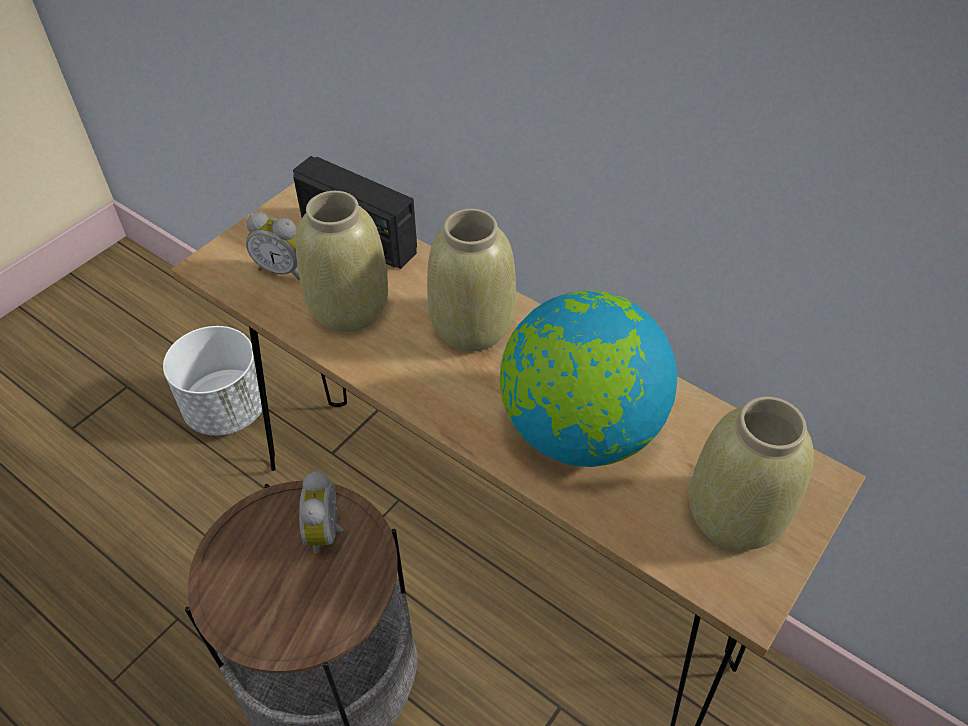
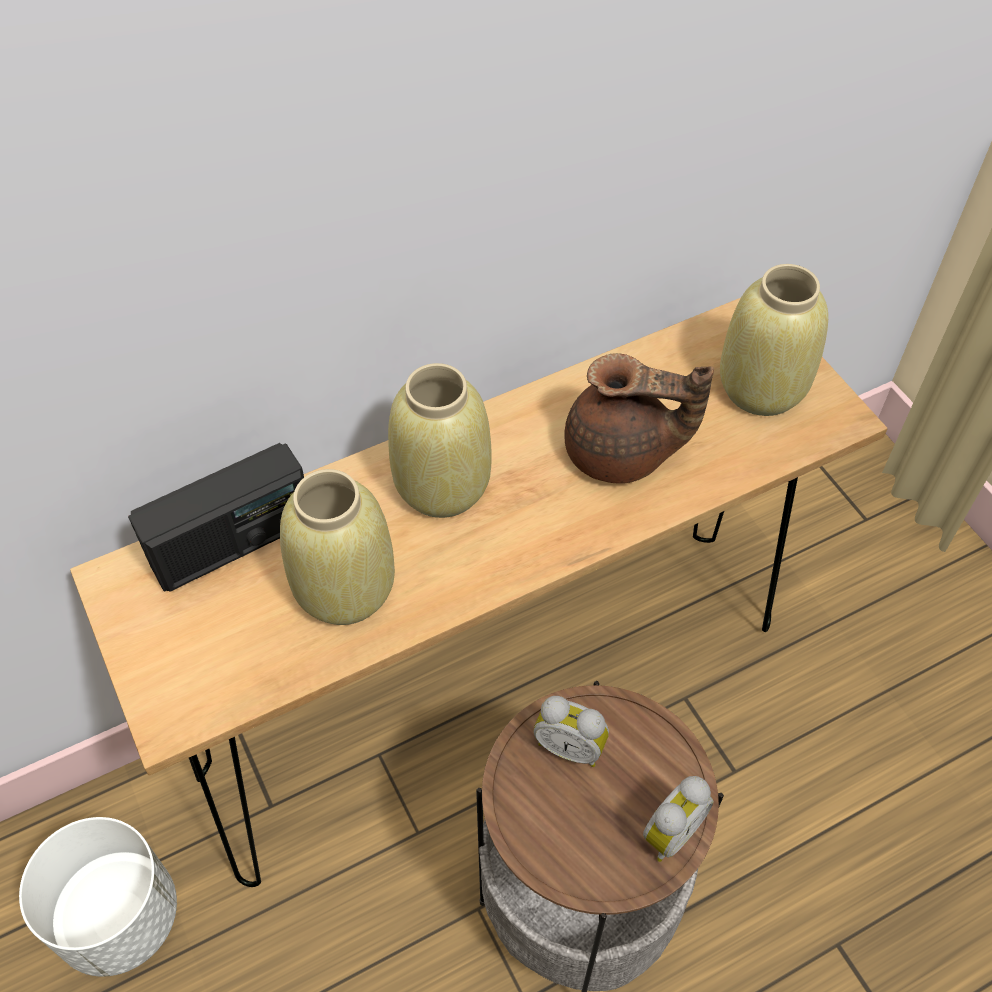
camera: 65 degrees left, 5 degrees up
(283, 269) = (234, 637): alarm clock -> alarm clock (668, 831)
(579, 430) = (621, 453): globe -> brown teapot

